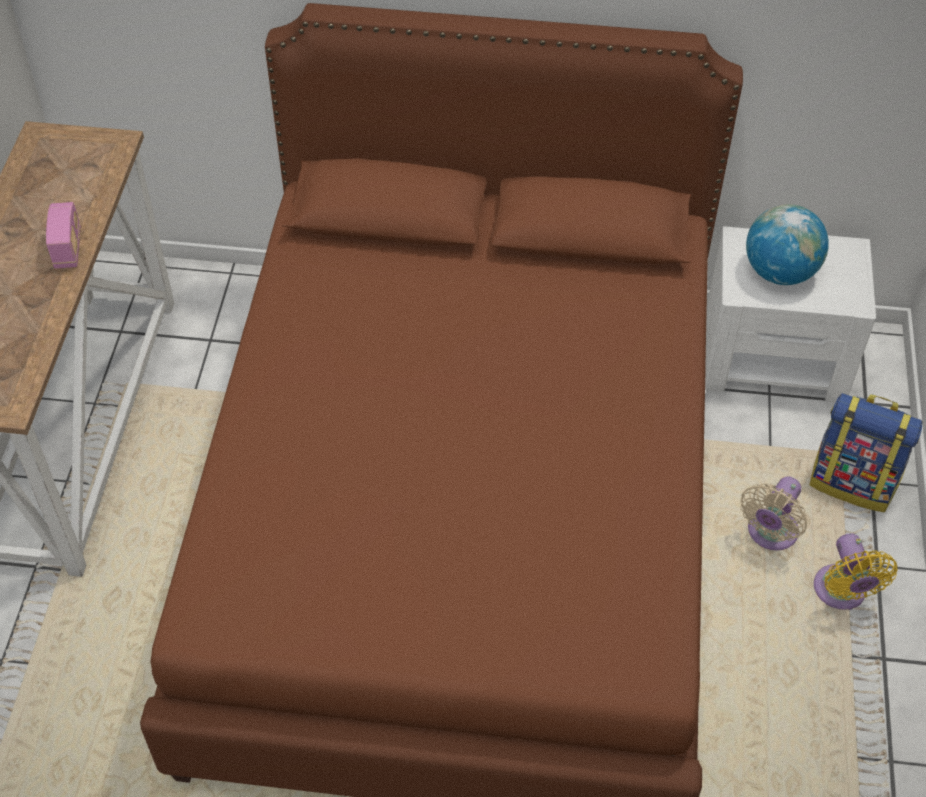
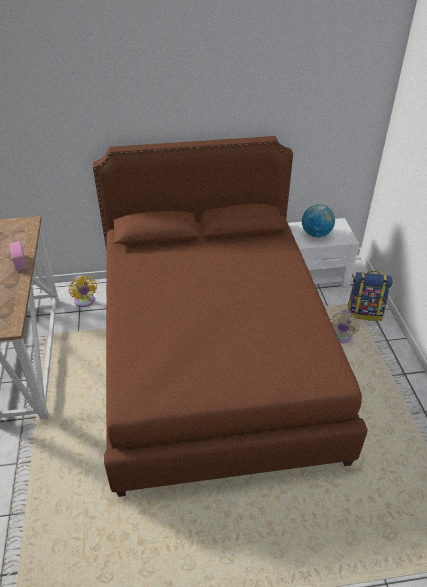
camera: 15 degrees left, 10 degrees down
(841, 593) = (377, 353): yellow fan -> yellow fan (85, 302)

